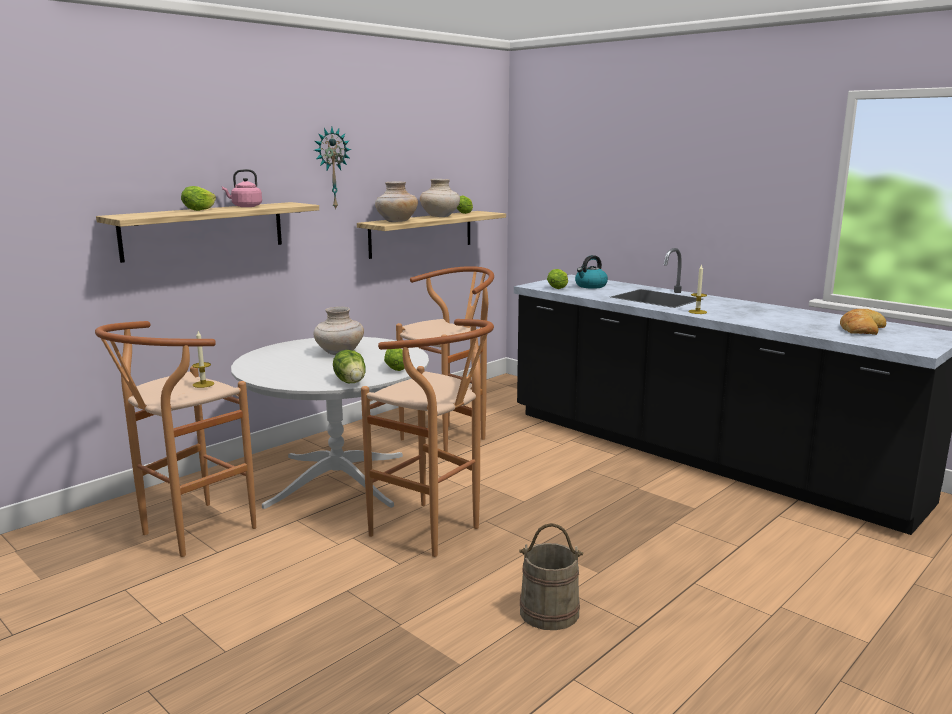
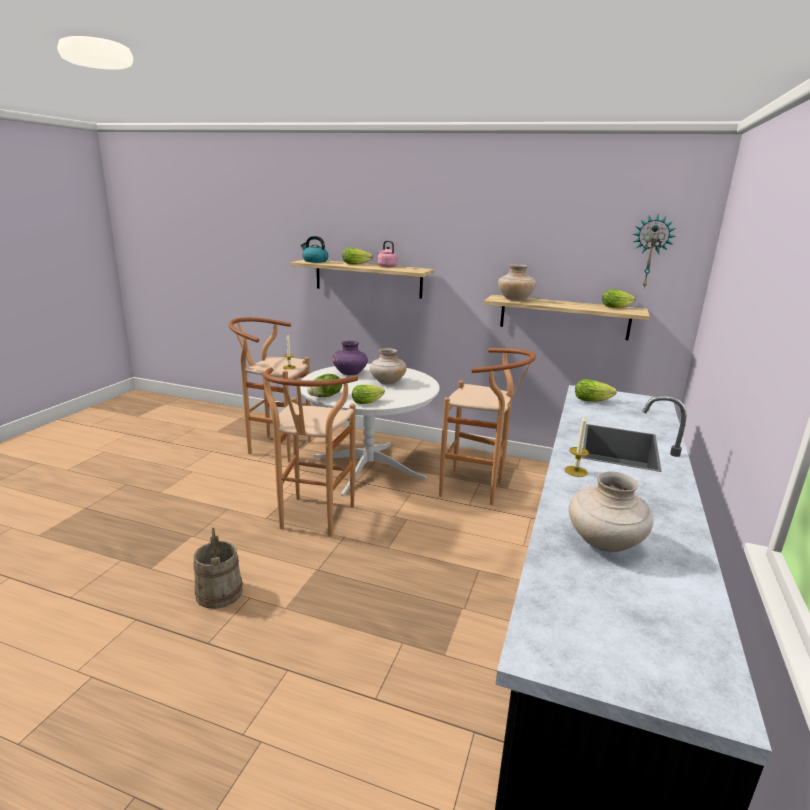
camera: 65 degrees right, 5 degrees up
(278, 363) = (350, 373): none -> purple vase
(331, 168) = (473, 247): wall clock -> wall clock (650, 251)
(440, 216) = (573, 304): beige vase -> beige vase (604, 543)
(590, 286) = (625, 411): kettle -> kettle (314, 261)
(860, 329) = (632, 596): bread -> none

